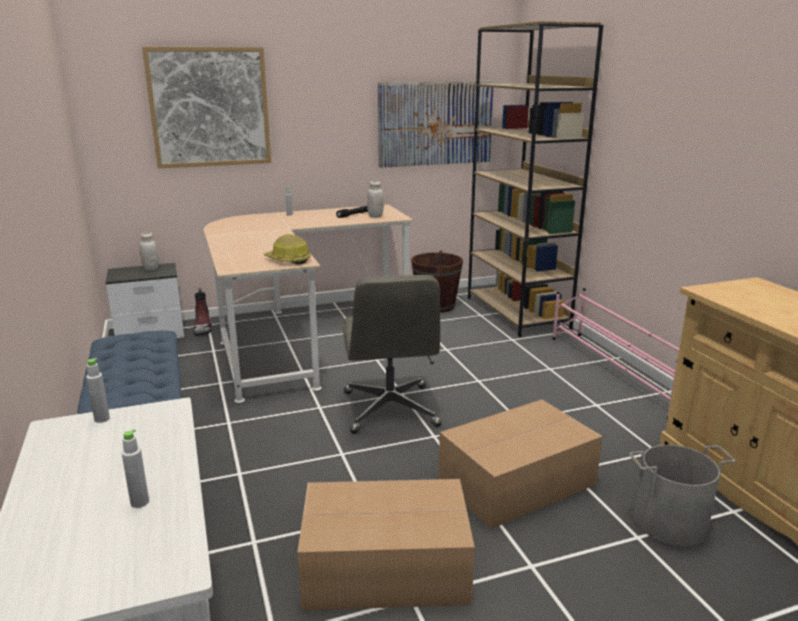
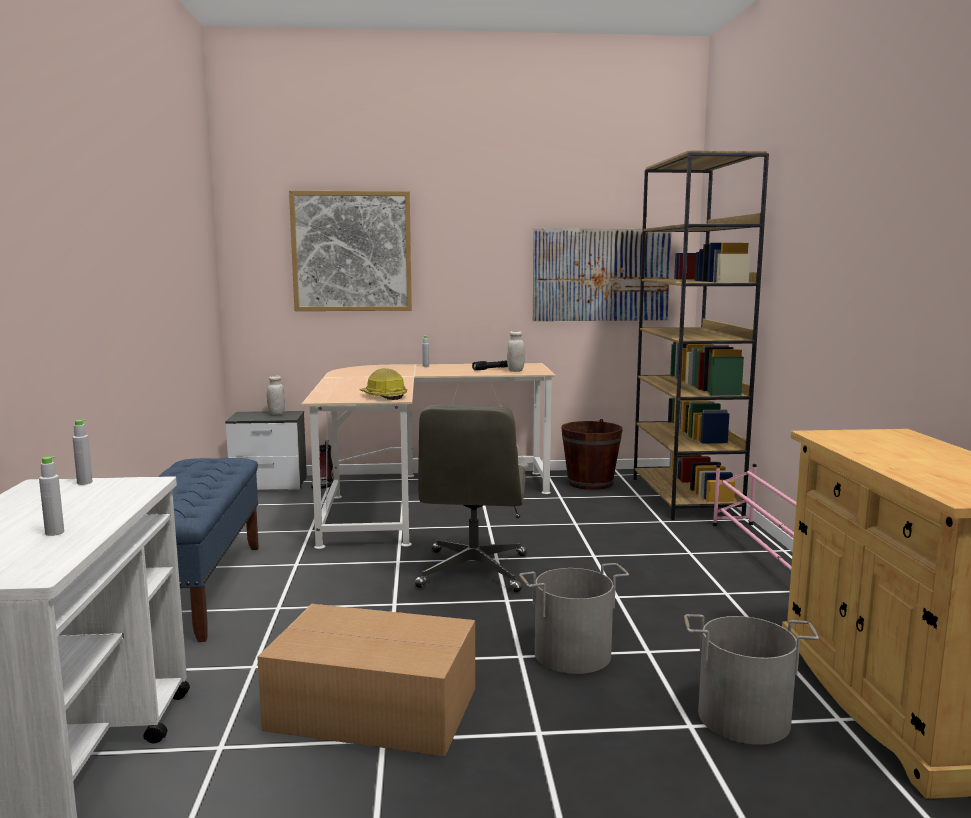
camera: 15 degrees right, 10 degrees down
(514, 482) = (572, 653): cardboard box -> grey bucket

